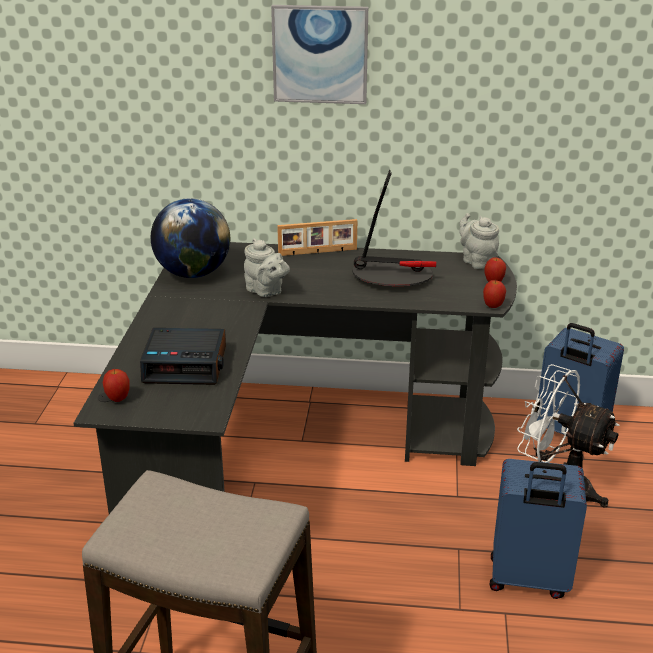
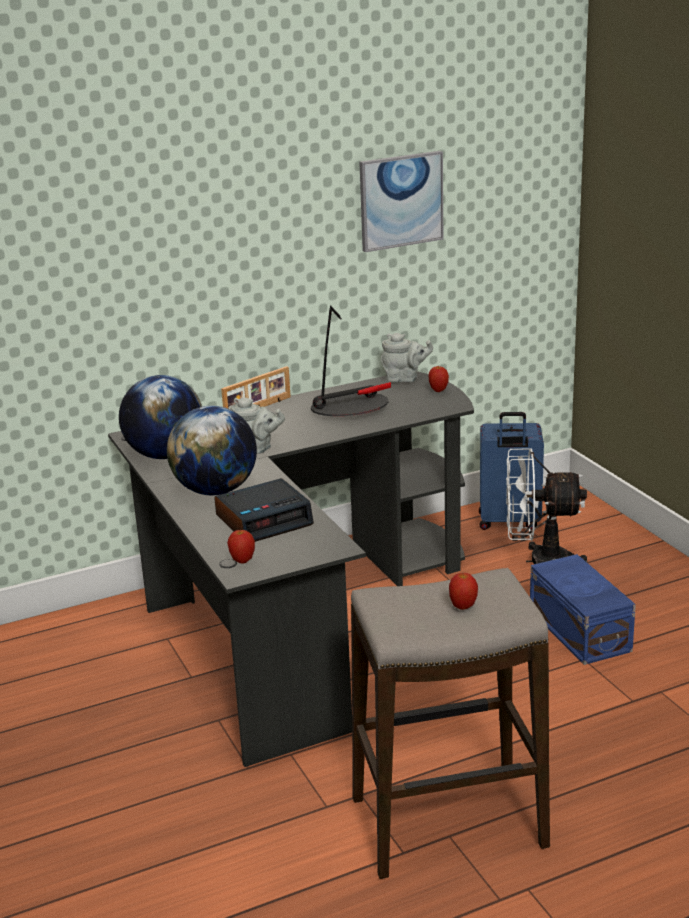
camera: 30 degrees left, 5 degrees down
(186, 321) = (215, 490): none -> globe
(320, 54) = (234, 209): picture -> picture (401, 200)
(477, 261) = (404, 379): grey teapot -> grey teapot turned 150 degrees clockwise
(493, 306) = (459, 407): apple -> apple (463, 607)
(528, 580) = (578, 631): blue suitcase -> blue storage box

